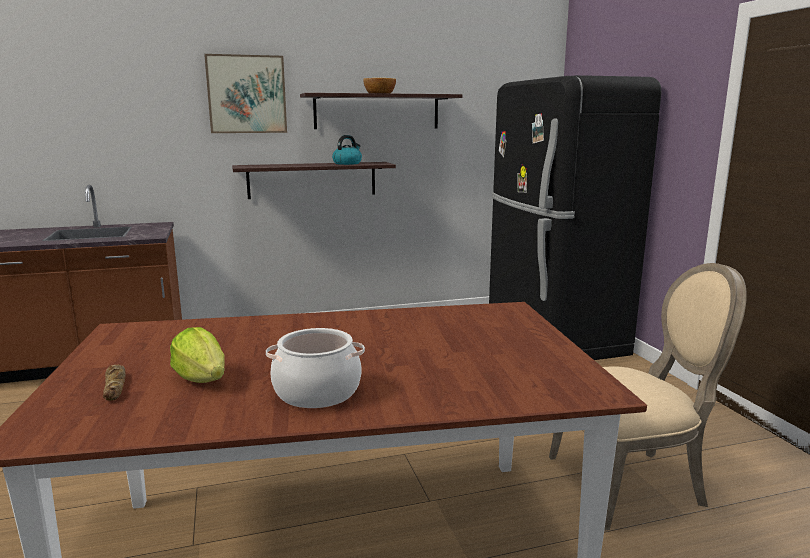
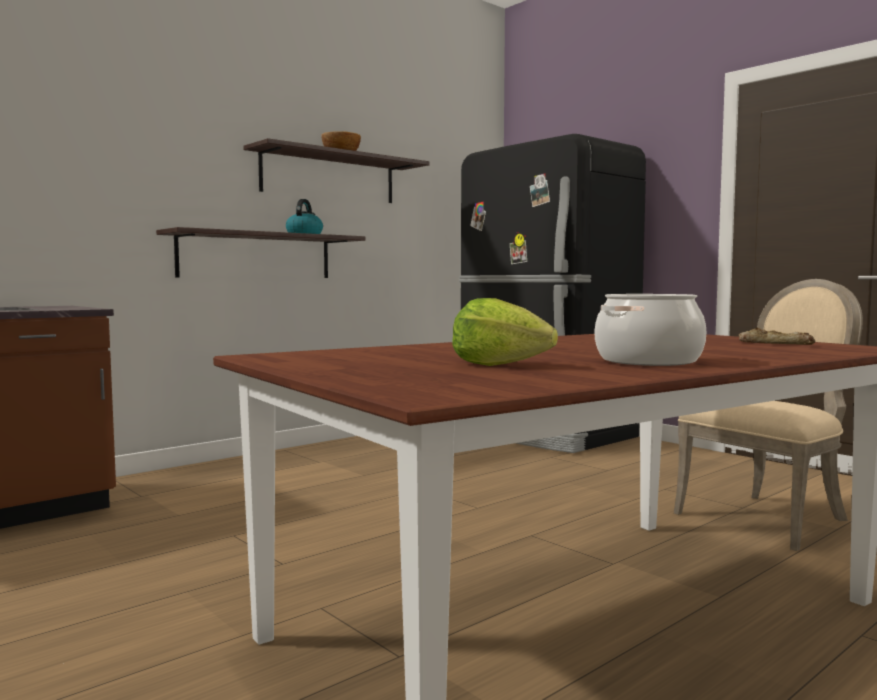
camera: 25 degrees left, 10 degrees down
(115, 386) = (412, 373): bread -> bread (775, 343)
(246, 94) = (178, 138): picture -> none

